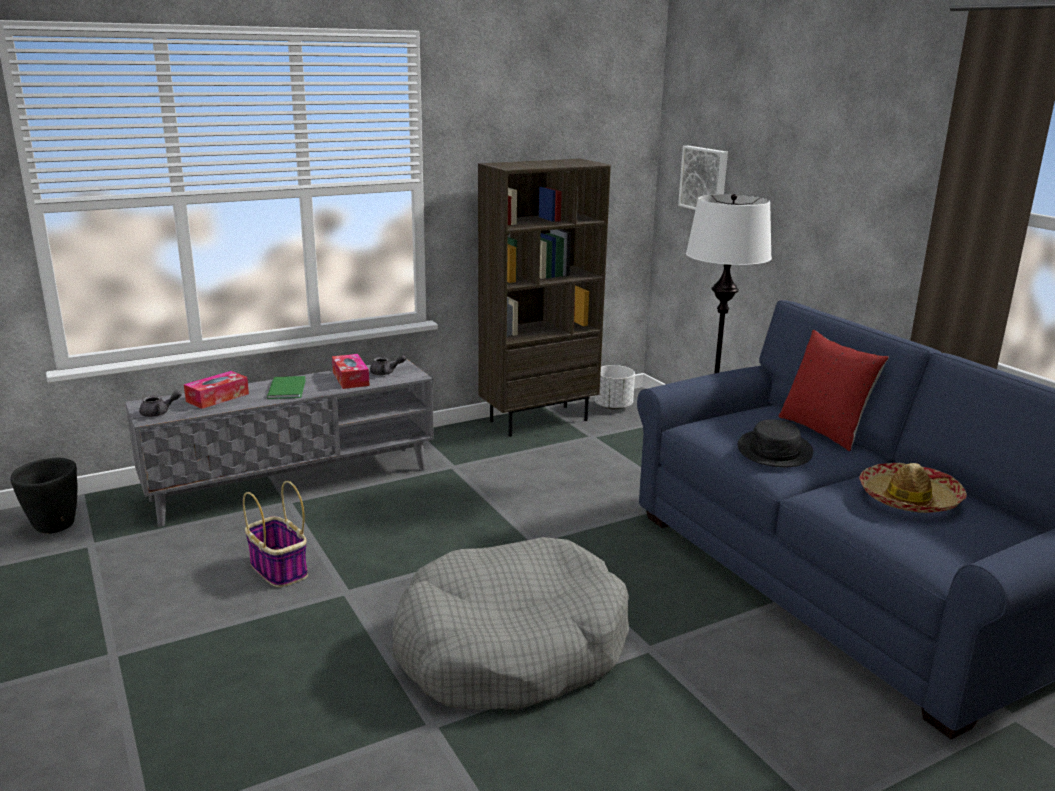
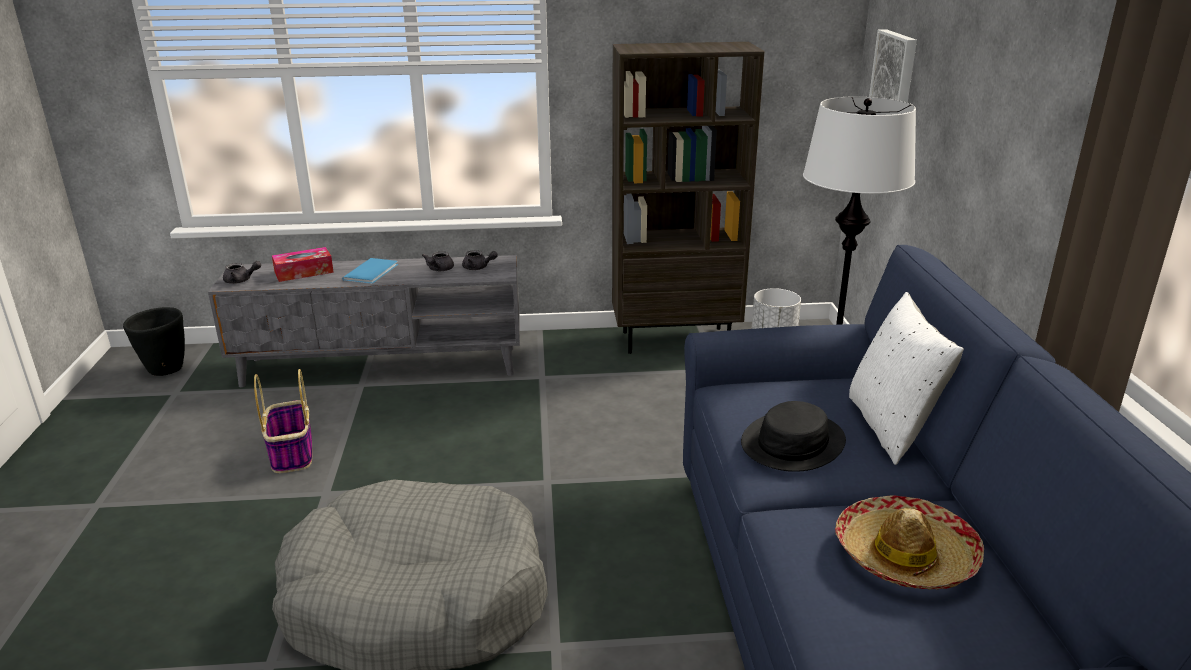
camera: 25 degrees right, 5 degrees up
(288, 388) = (373, 271): green book -> blue book
(350, 379) = (439, 270): tissue box -> grey teapot
(824, 430) = (891, 428): red pillow -> white pillow

